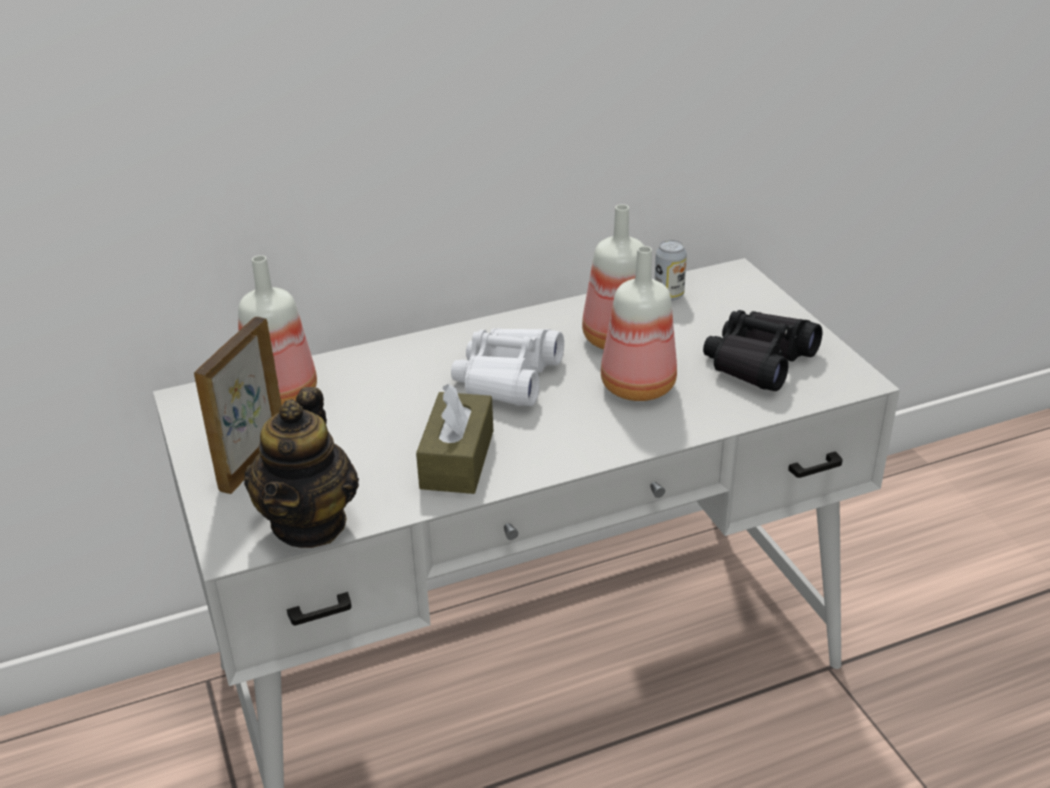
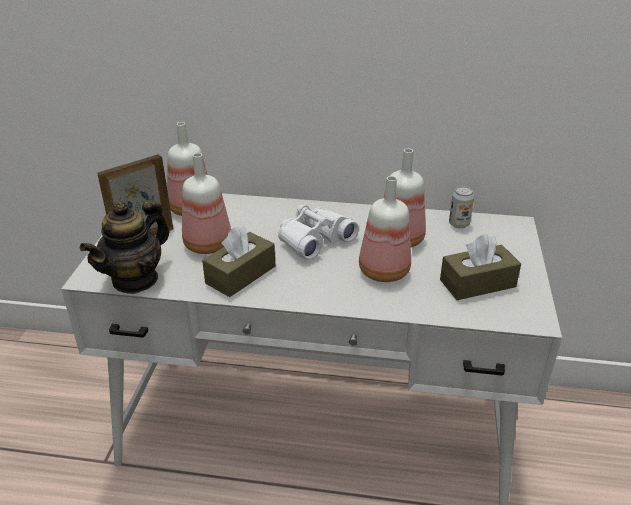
camera: 30 degrees right, 0 degrees up
(364, 435) = (208, 244): none -> bottle
(759, 361) = (477, 283): black binoculars -> brown tissue box

